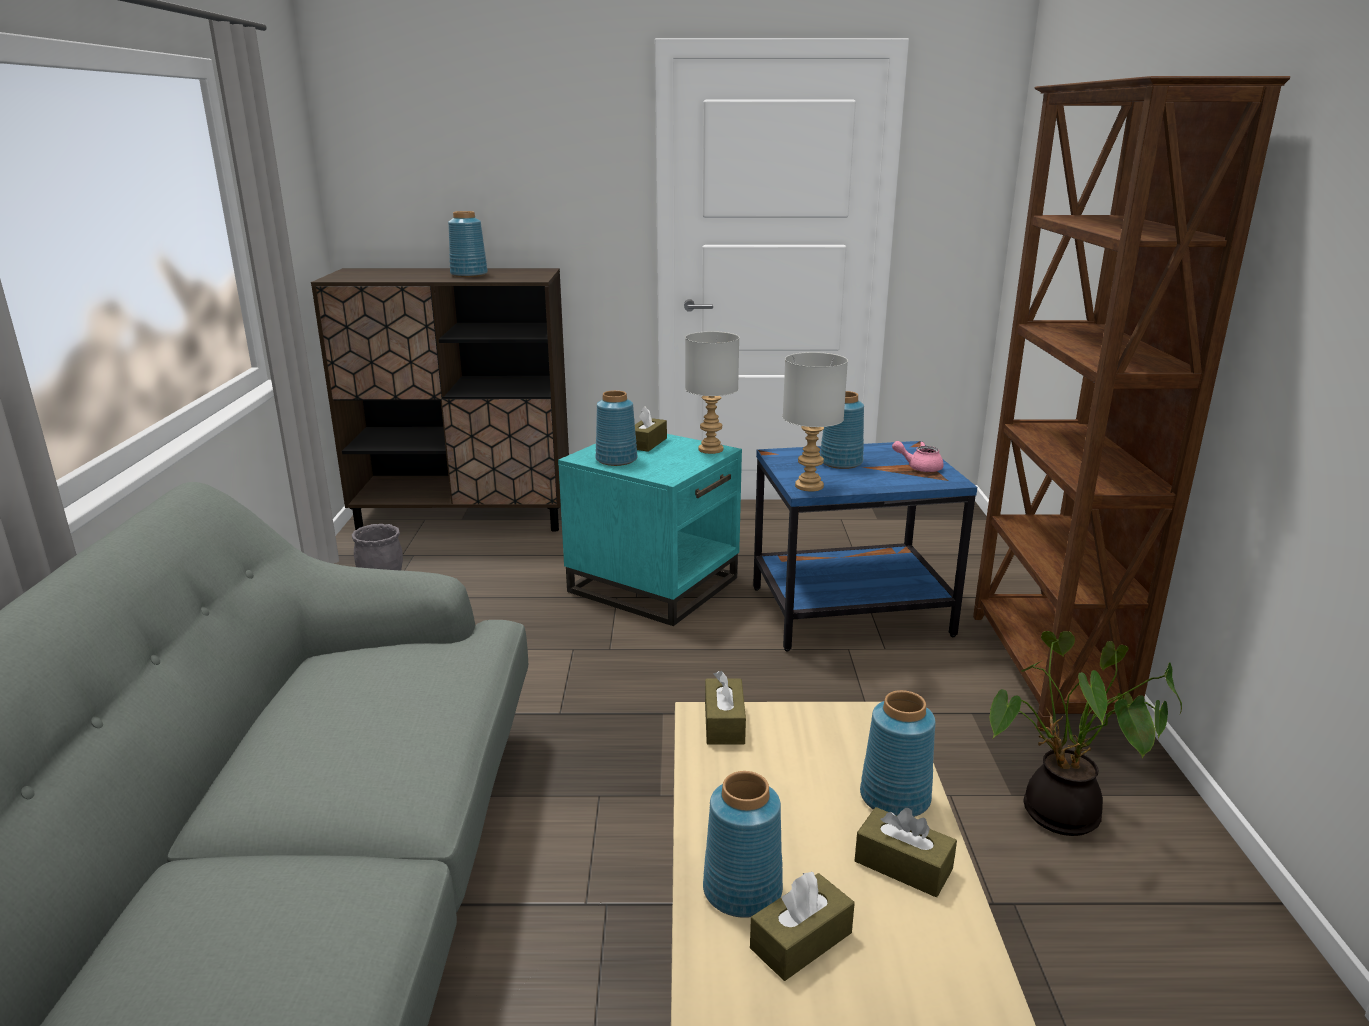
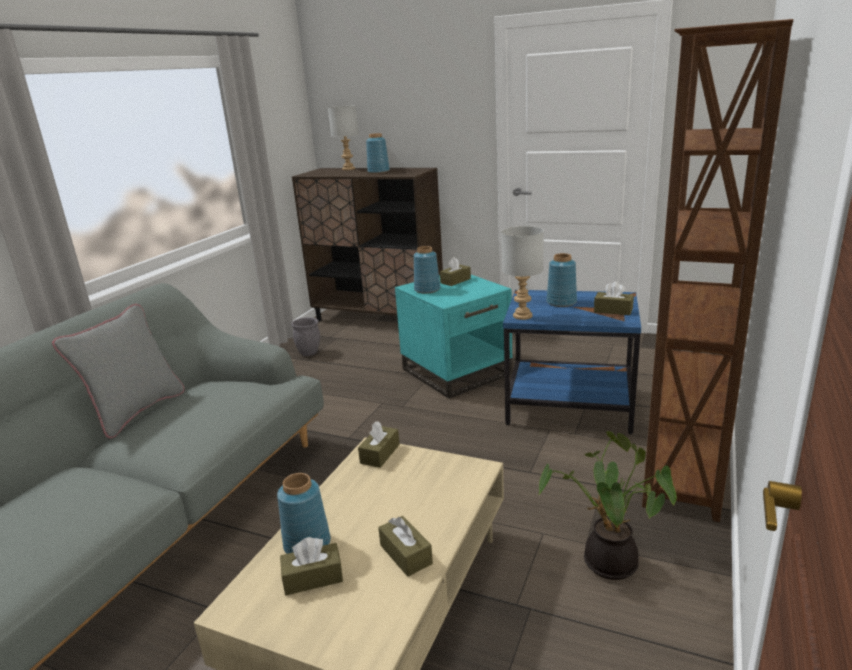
camera: 25 degrees right, 0 degrees up
(231, 732) = (136, 412): none -> grey pillow
(710, 449) = (490, 287): grey table lamp -> grey table lamp (348, 169)
(893, 797) = (437, 516): blue vase -> none
(919, 467) = (613, 310): pink teapot -> brown tissue box

